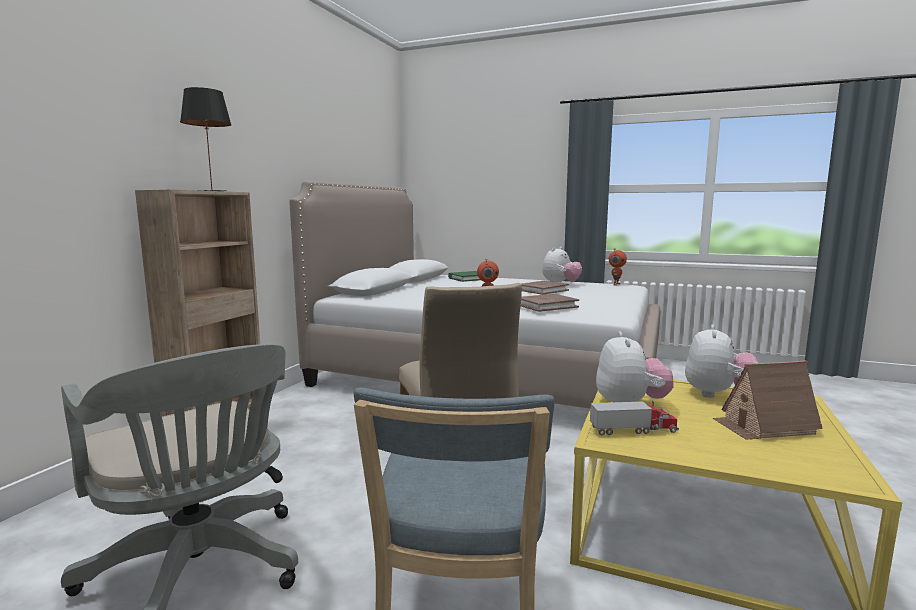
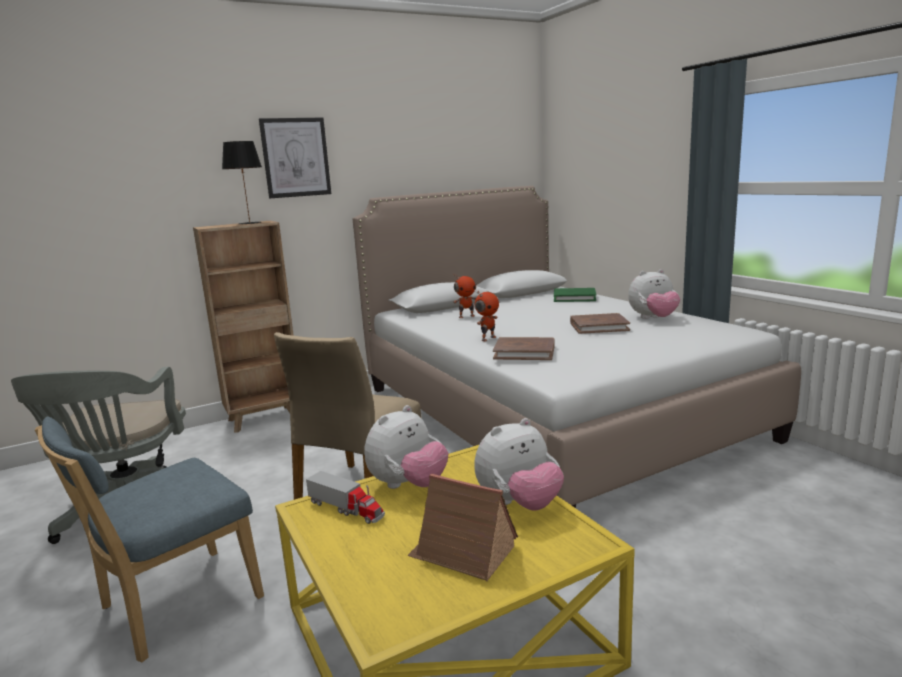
camera: 40 degrees right, 5 degrees up
(237, 125) = (296, 157): none -> picture
(616, 284) = (730, 327): toy robot -> toy robot (466, 316)

